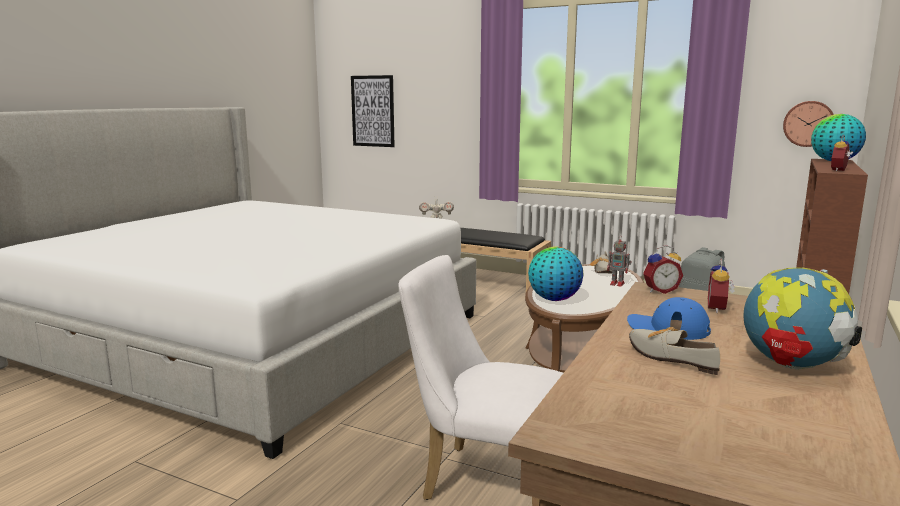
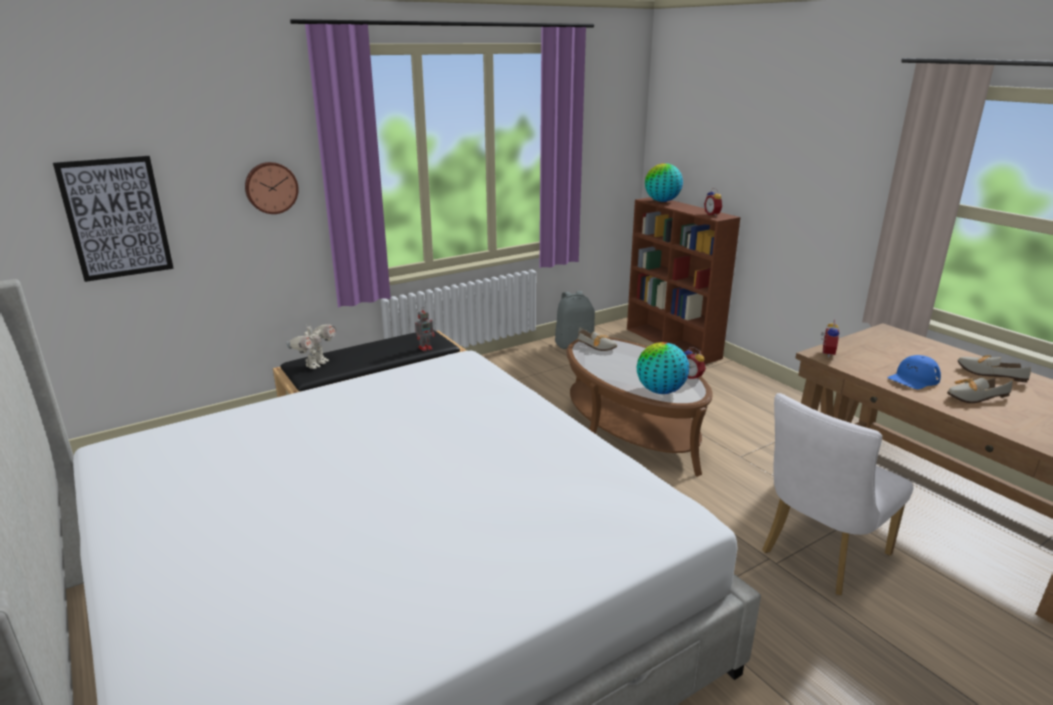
camera: 60 degrees left, 10 degrees up
(618, 284) = (639, 354): toy robot -> toy robot (426, 348)
(719, 309) = (875, 352): alarm clock -> alarm clock (692, 376)
(791, 365) = (986, 373): globe -> shoe
(808, 123) = (615, 168): wall clock -> wall clock (271, 187)

